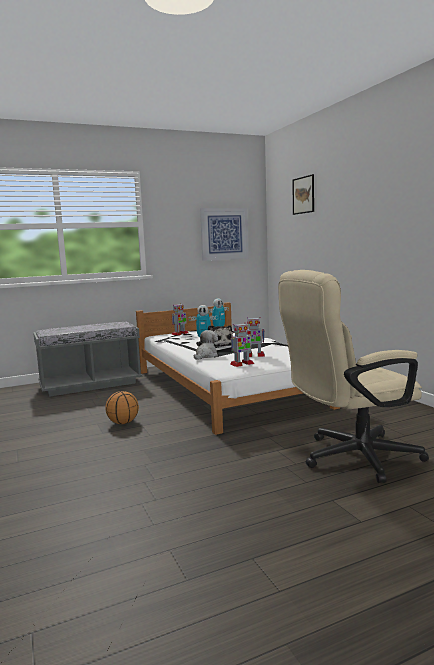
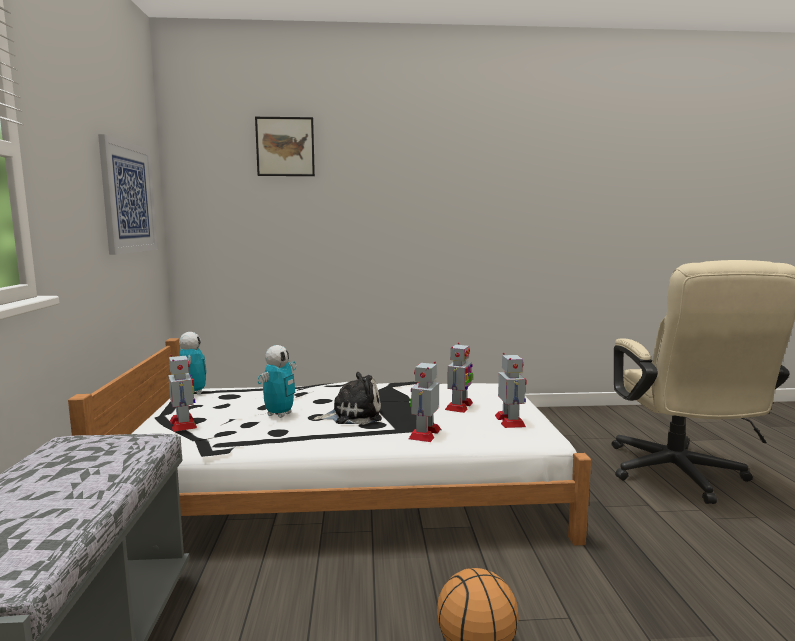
camera: 70 degrees left, 0 degrees up
(206, 356) = (424, 433): plush toy -> toy robot

